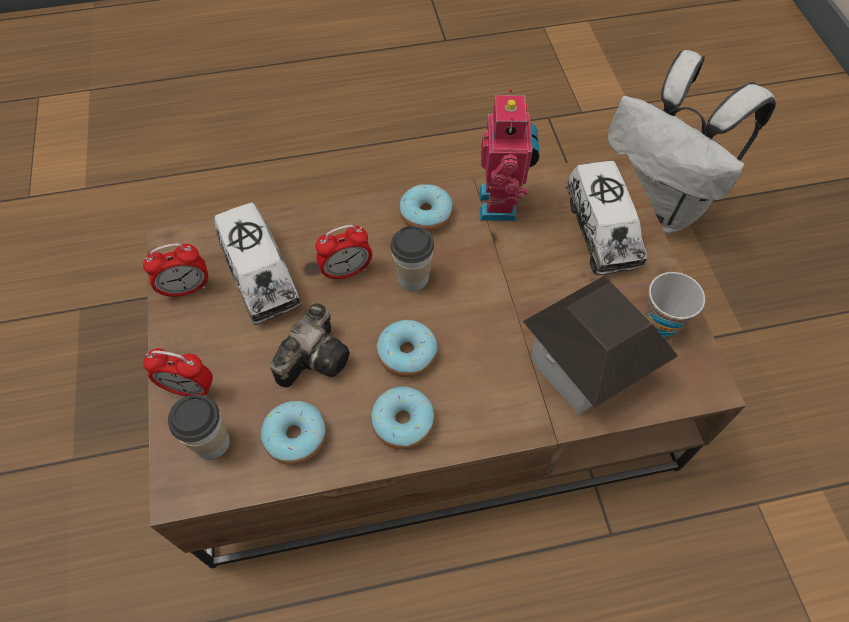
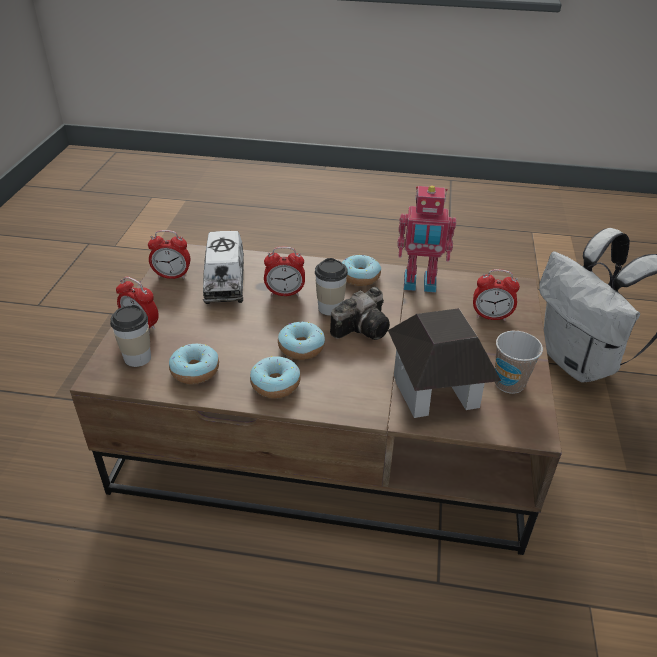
camera: 20 degrees right, 20 degrees down
(316, 356) = (236, 331): camera -> camera (364, 327)
(501, 204) = (419, 284): toy robot -> toy robot turned 75 degrees clockwise
(601, 230) = (491, 317): toy truck -> alarm clock

